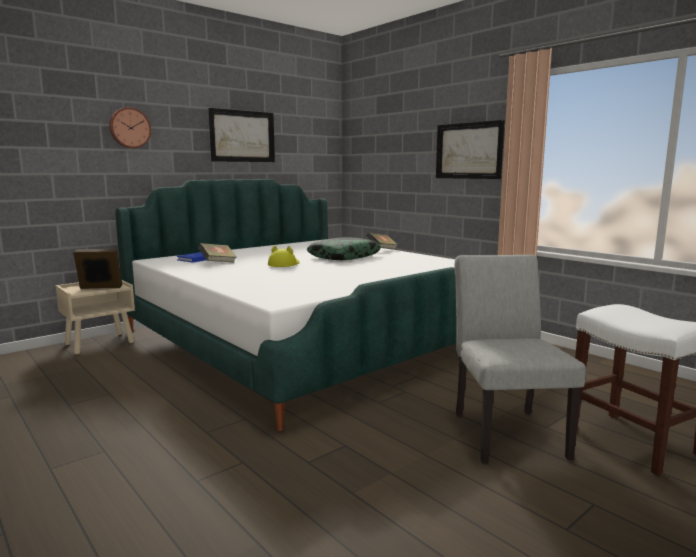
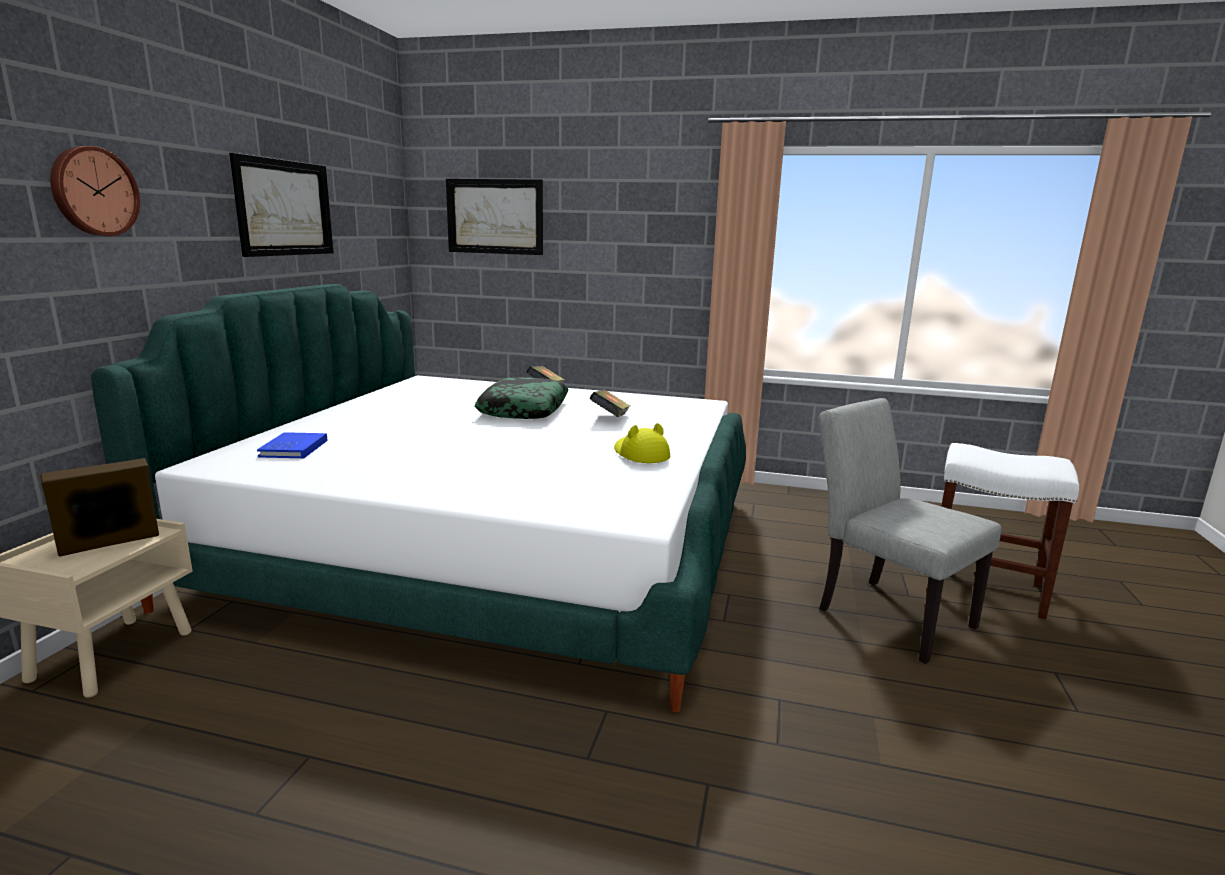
camera: 35 degrees left, 5 degrees up
(218, 263) = (356, 453): book -> book (610, 418)
(284, 264) = (474, 439): yellow hat -> yellow hat (640, 454)
(468, 150) = (650, 244): picture -> picture (495, 216)

